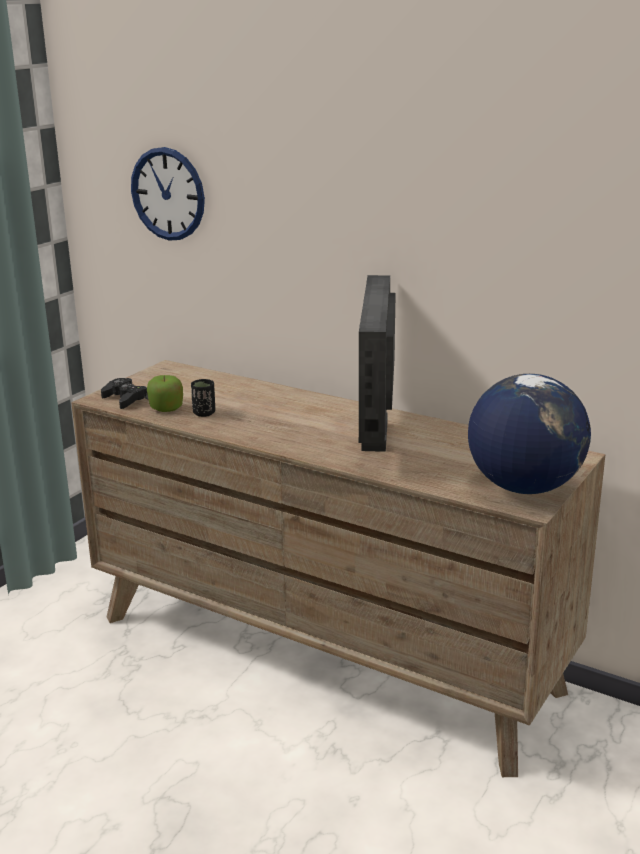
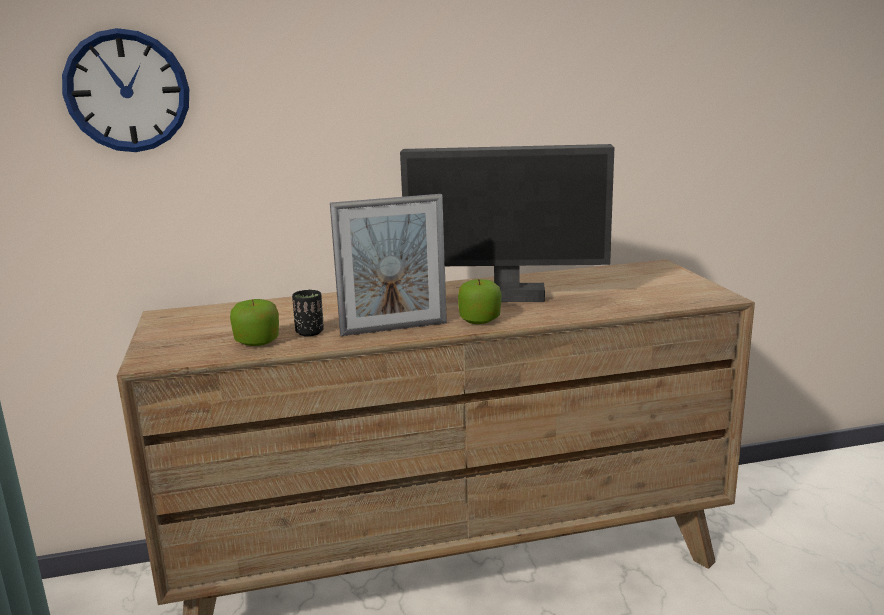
camera: 45 degrees left, 5 degrees down
(125, 399) = (185, 351): black game controller -> none
(251, 431) = (394, 328): none -> picture frame
(313, 447) = (480, 320): none -> apple
(377, 436) = (506, 297): monitor -> monitor turned 45 degrees counterclockwise
(524, 487) = (684, 289): globe -> none

